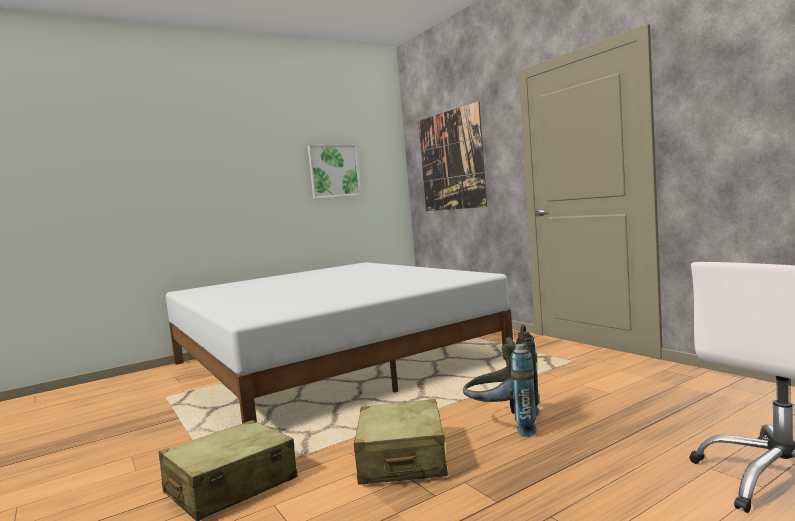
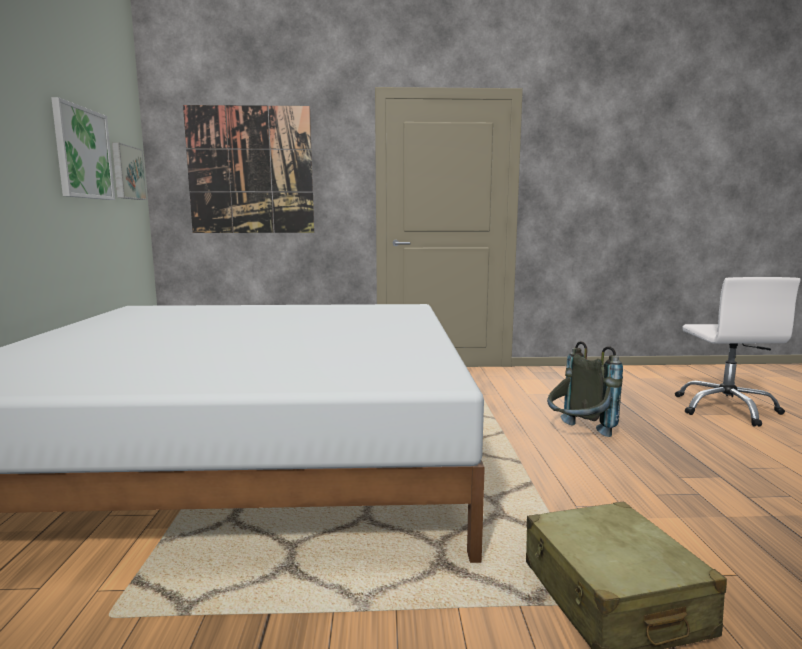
camera: 60 degrees left, 5 degrees up
(381, 175) = (127, 172): none -> picture
(402, 459) = (614, 487): beige suitcase -> none

